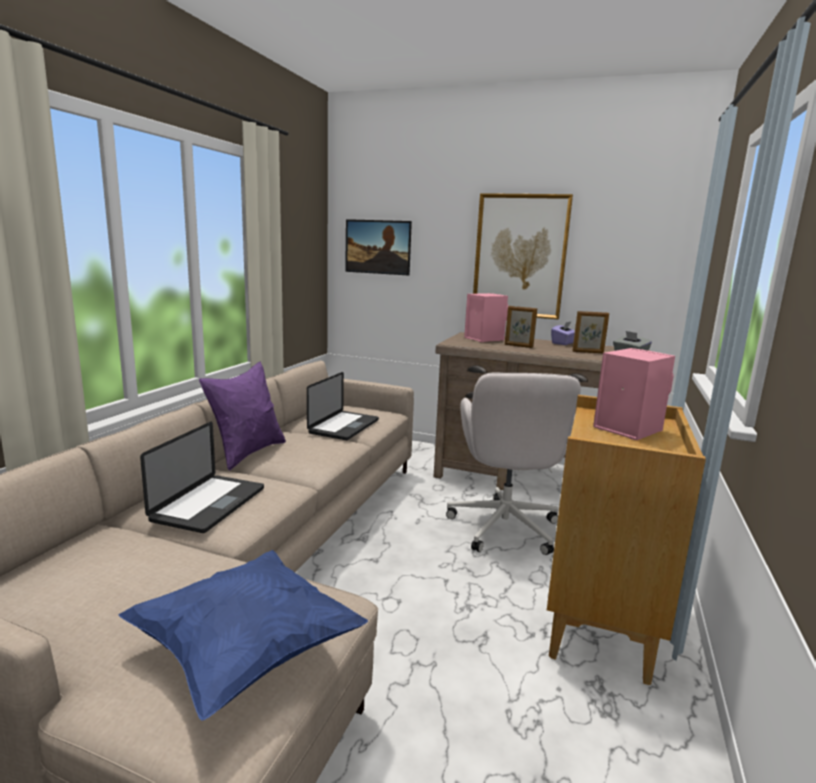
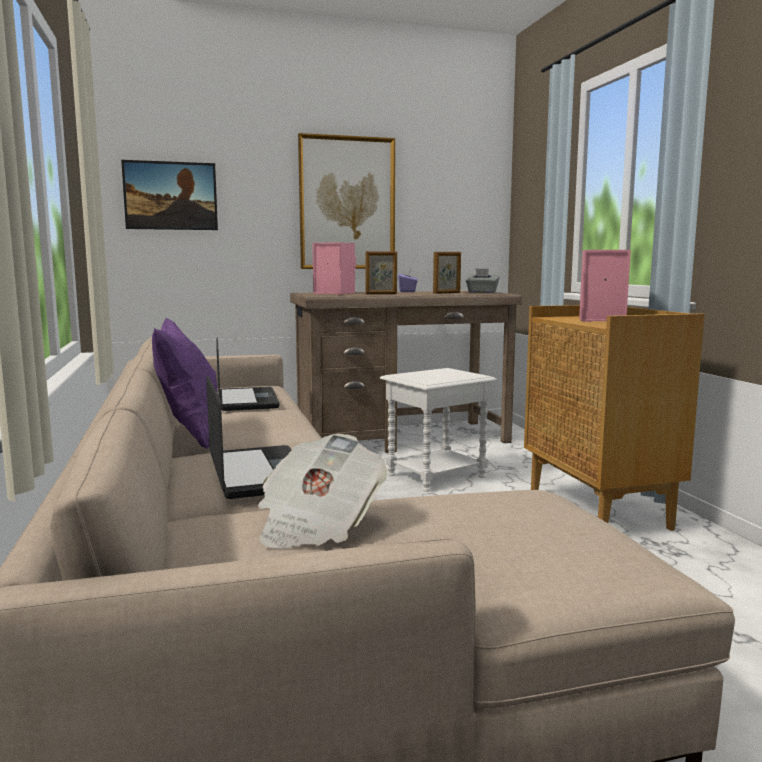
camera: 35 degrees left, 5 degrees down
(132, 569) = (317, 524): none -> newspaper
(246, 653) = (557, 530): blue pillow -> none
(503, 527) = (437, 476): white office chair -> white side table

